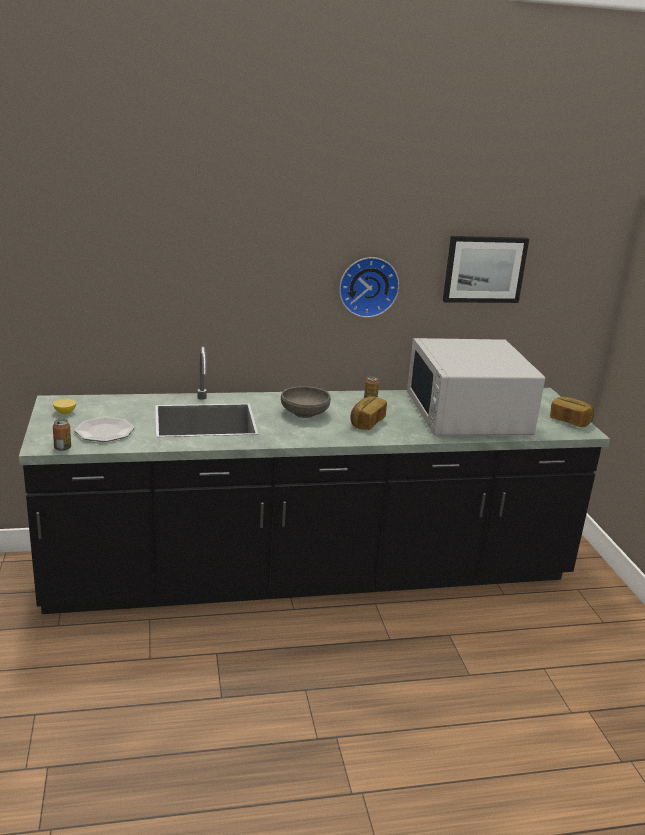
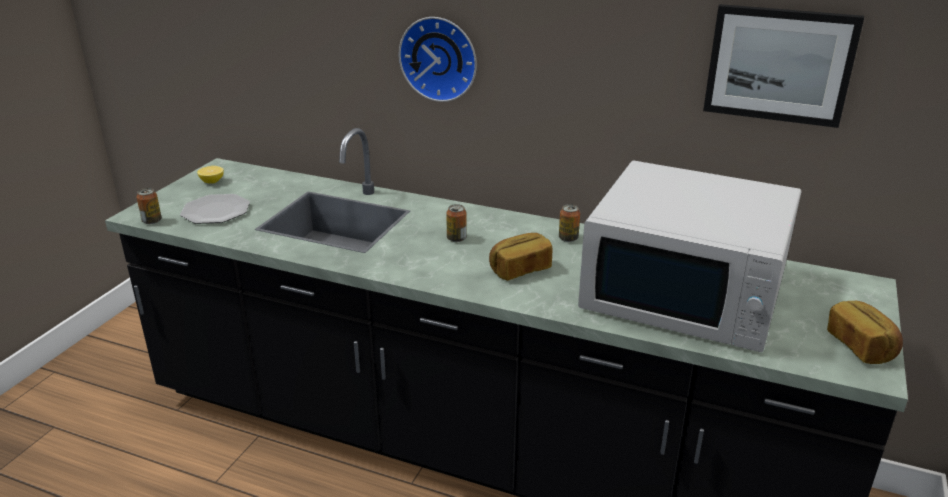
camera: 35 degrees right, 5 degrees up
(304, 414) = (456, 238): grey bowl -> can
(368, 286) = (586, 73): wall clock -> wall clock (440, 58)
(467, 415) = (686, 292): white microwave -> white microwave turned 90 degrees counterclockwise

